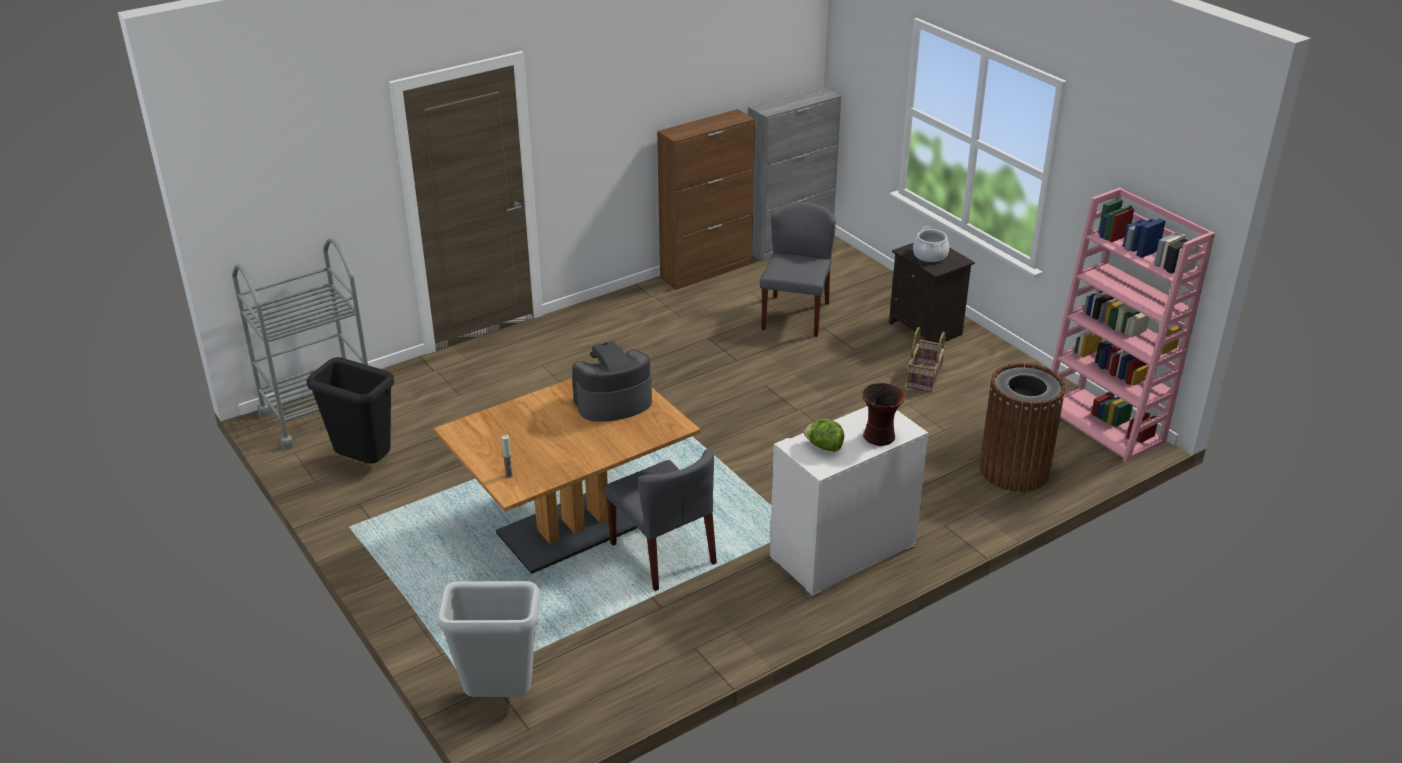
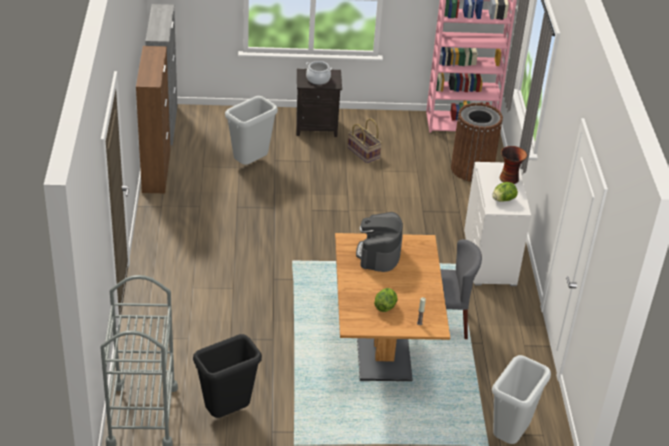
camera: 60 degrees left, 5 degrees up
(516, 440) = (385, 306): none -> lettuce
(795, 316) = (250, 163): grey chair -> grey trash can

